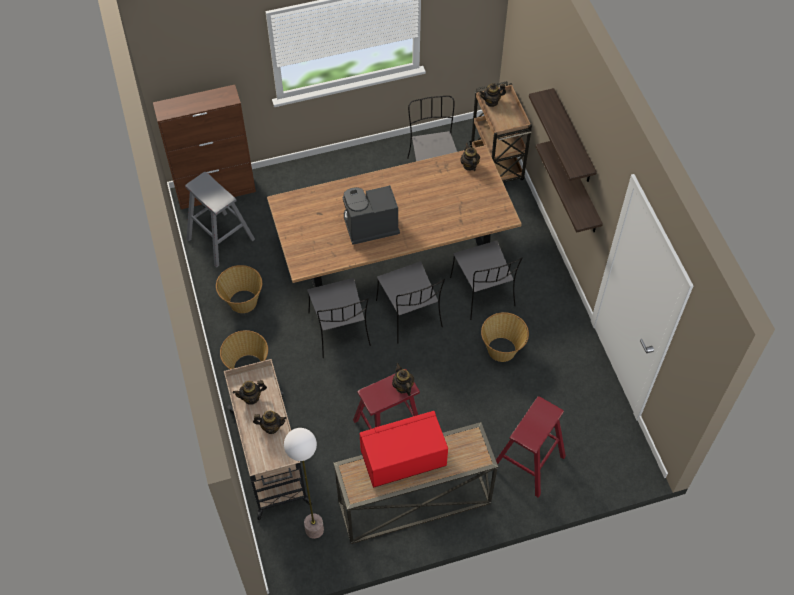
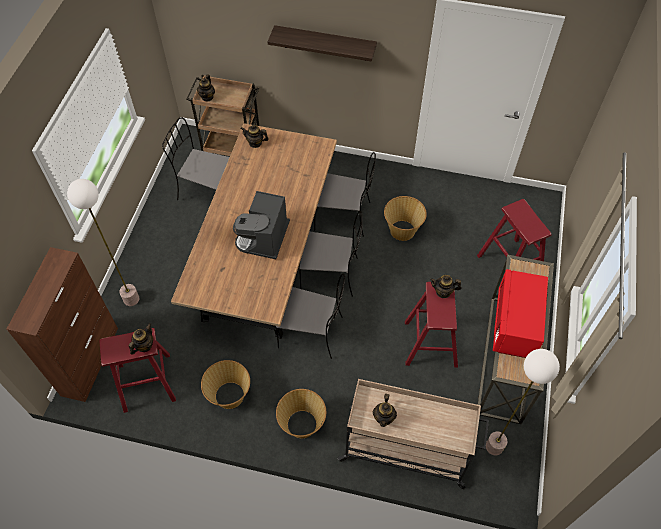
camera: 60 degrees left, 0 degrees up
(221, 239) = (147, 382): grey stool -> red stool
(271, 427) = (424, 415): teapot -> teapot (144, 345)
(288, 184) = (131, 299): none -> floor lamp
(579, 188) = (352, 77): shelf -> none

